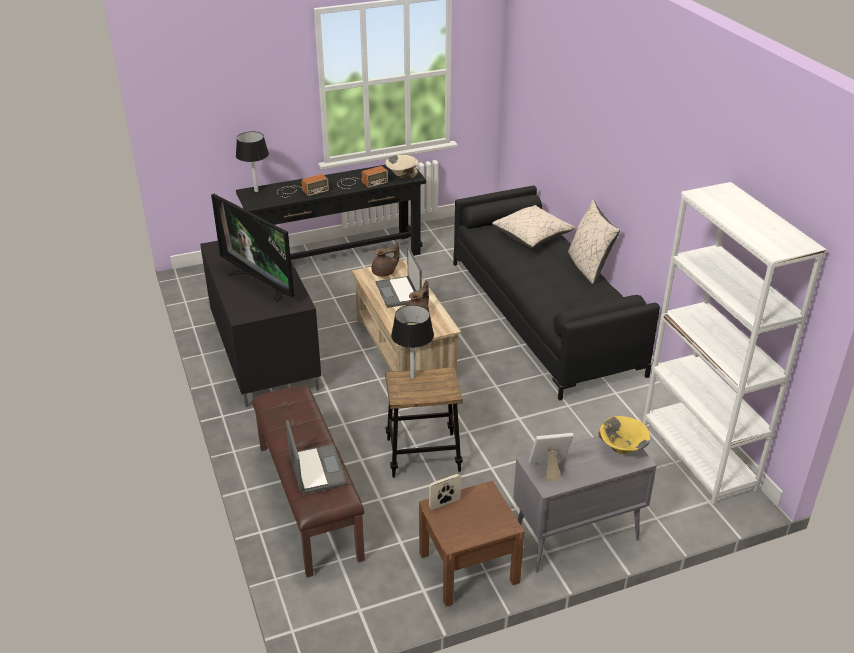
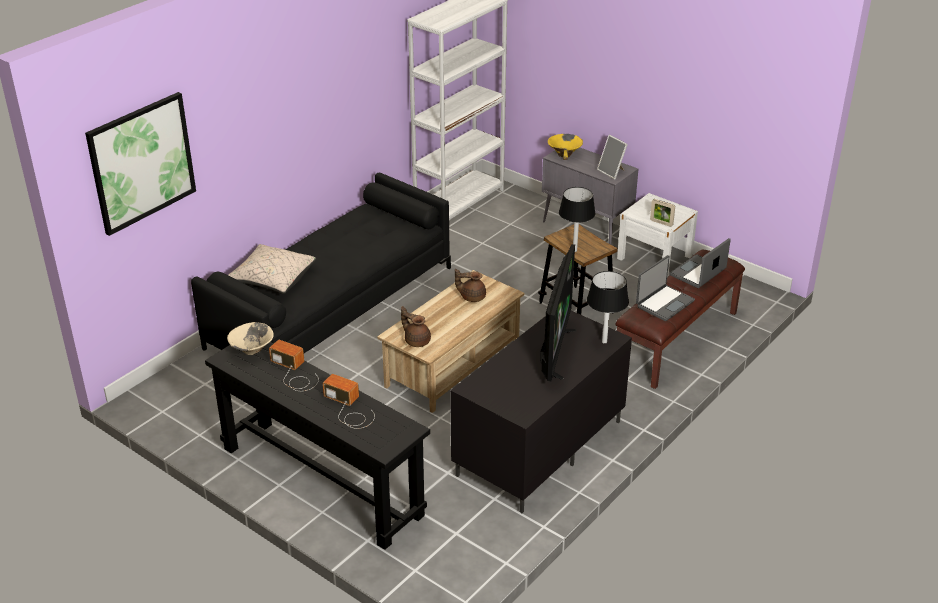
camera: 120 degrees left, 0 degrees up
(256, 191) = (376, 445): black table lamp -> black table lamp (604, 342)
(399, 292) = (444, 319): laptop -> laptop (664, 303)
(468, 567) = (654, 257): brown nightstand -> white nightstand
(536, 62) = (141, 162): none -> picture
(588, 267) = (312, 236): beige pillow -> none

